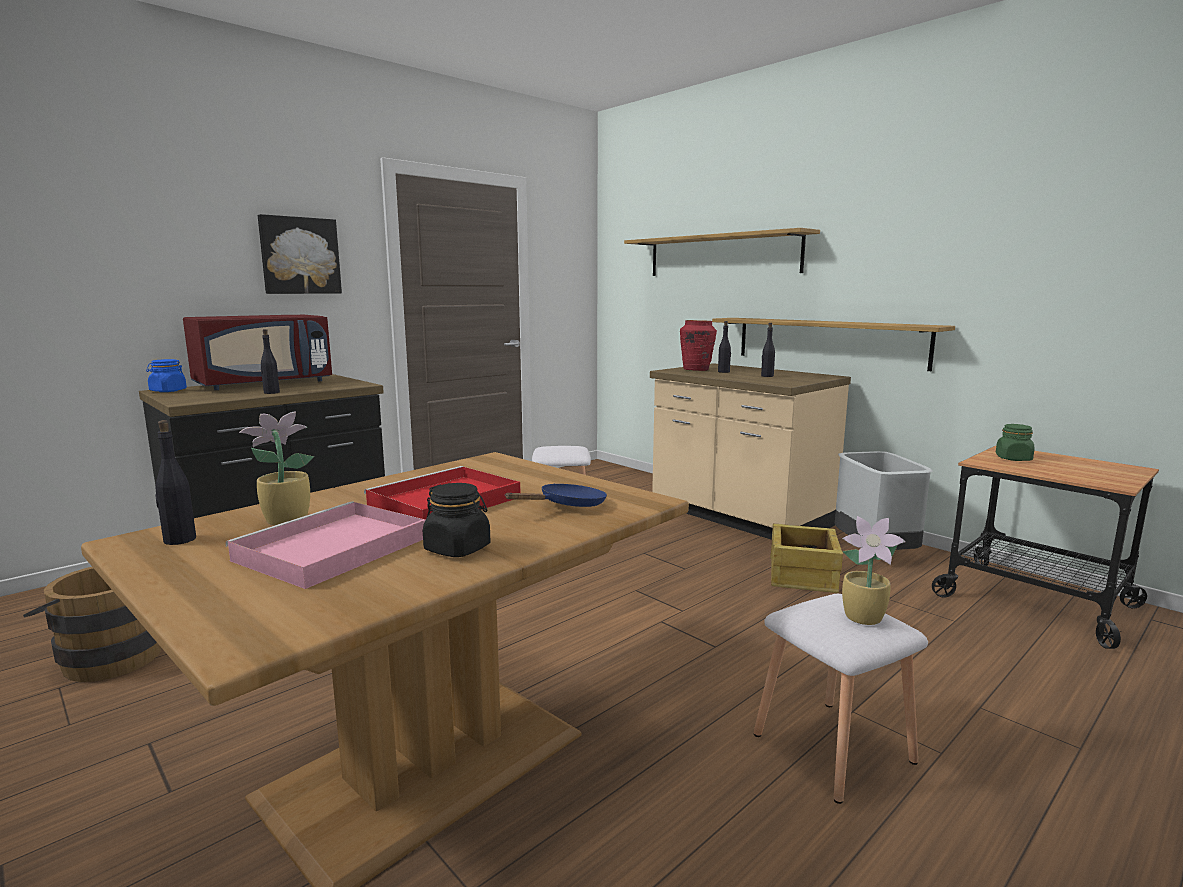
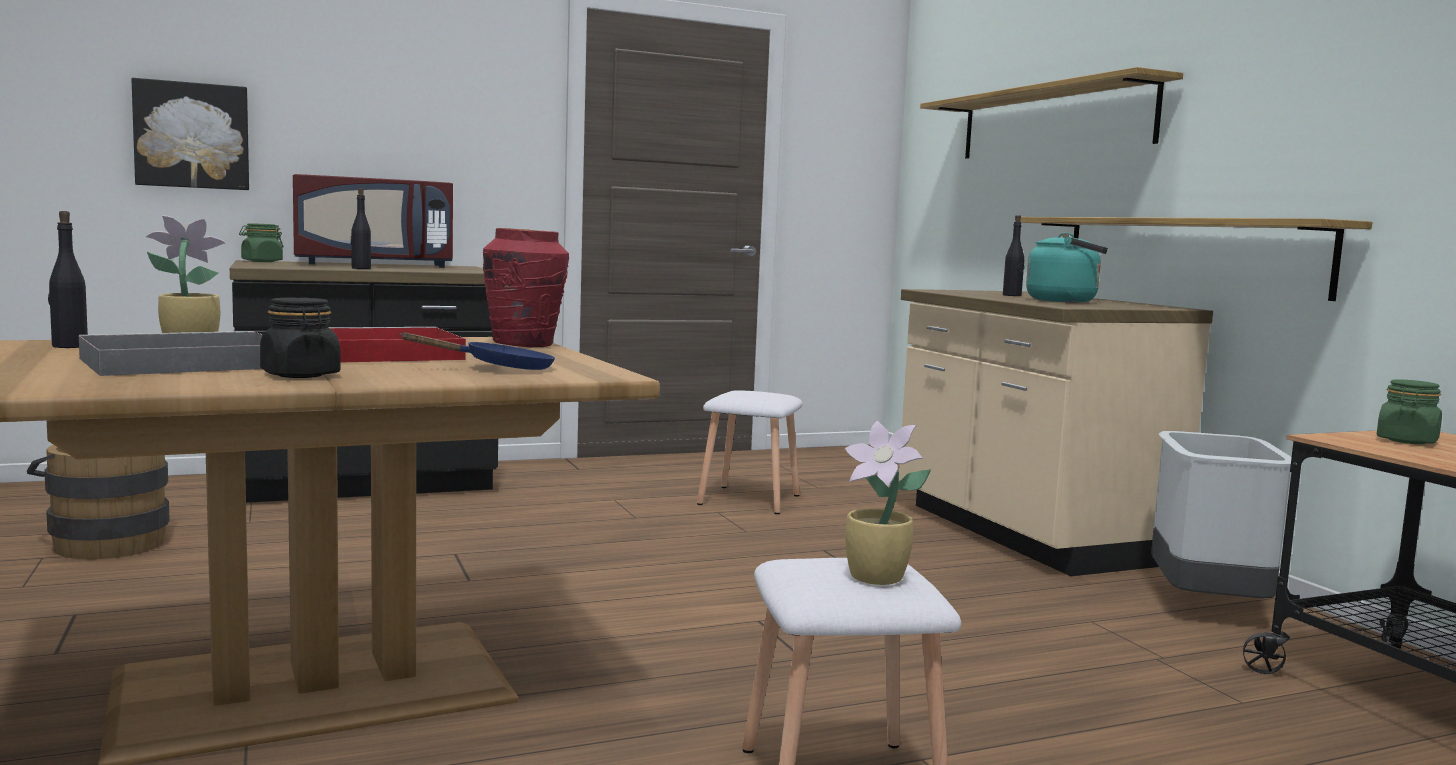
camera: 20 degrees right, 5 degrees down
(168, 391) = (261, 261): blue jar -> green jar
(300, 256) = (448, 110): picture -> picture (192, 135)
(330, 550) = (180, 363): pink tray -> grey tray
(696, 369) = (976, 292): red vase -> red vase (524, 344)
(767, 376) = (1066, 301): black bottle -> turquoise kettle
(801, 575) = (1040, 610): crate -> none

